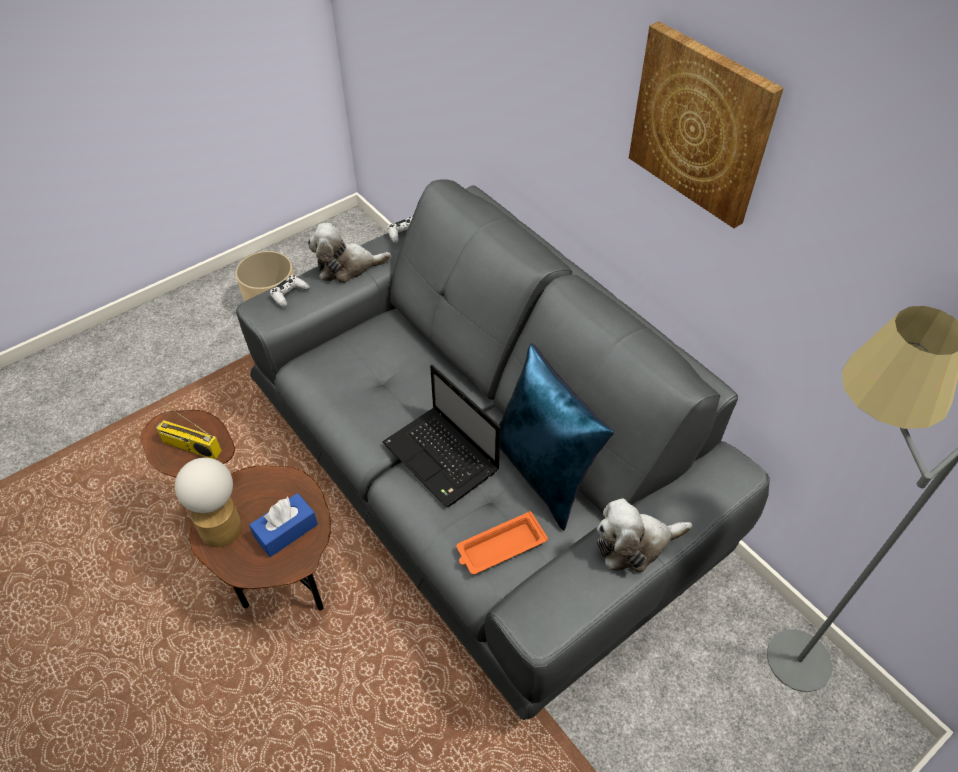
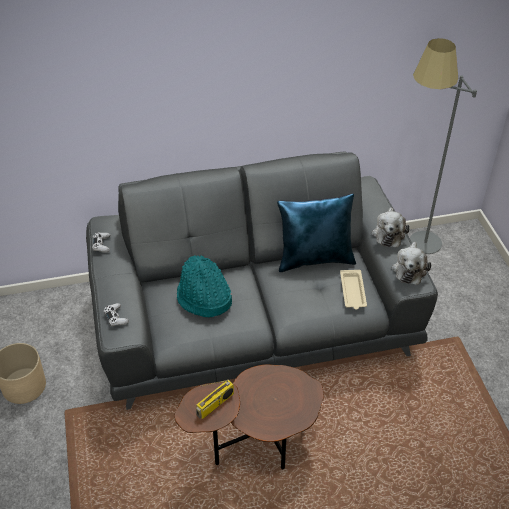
camera: 65 degrees left, 5 degrees down
(221, 523) = (262, 420): table lamp -> none
(286, 531) = (286, 389): blue tissue box -> none
(347, 267) = (111, 282): plush toy -> plush toy (409, 269)
(391, 373) = (203, 299): none -> turquoise hat
(443, 458) = (282, 296): laptop -> none
(500, 547) = (353, 292): orange tray -> beige tray
(702, 124) = (281, 44): picture -> none

